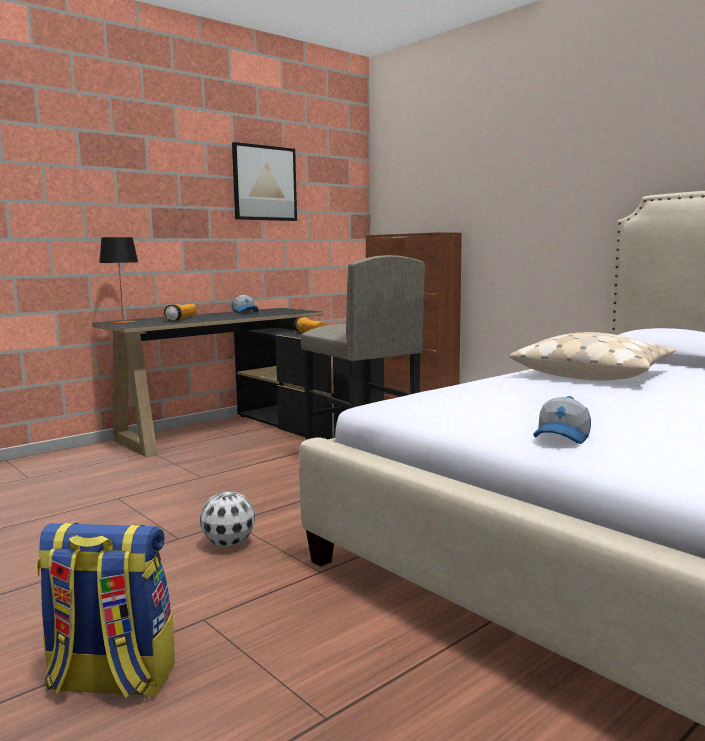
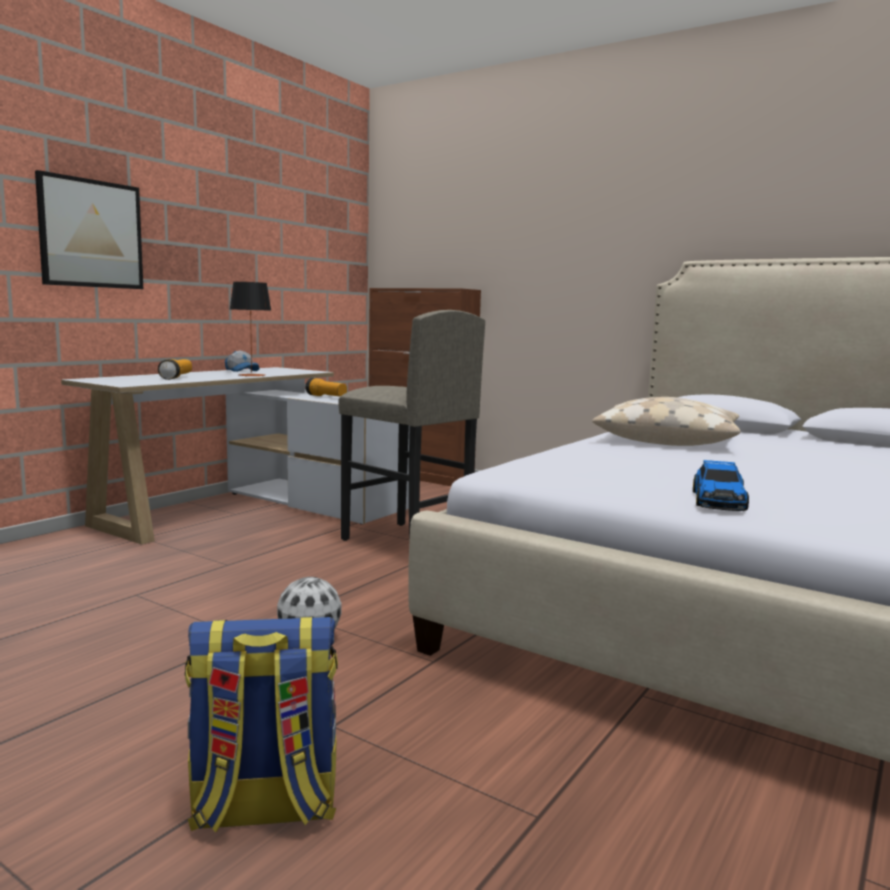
camera: 15 degrees left, 0 degrees up
(123, 322) = (105, 379): table lamp -> table lamp (251, 375)
(251, 430) = (254, 509): black desk -> white desk
(264, 183) = (261, 221): picture -> picture (91, 234)
(563, 437) = (719, 501): cap -> toy car

